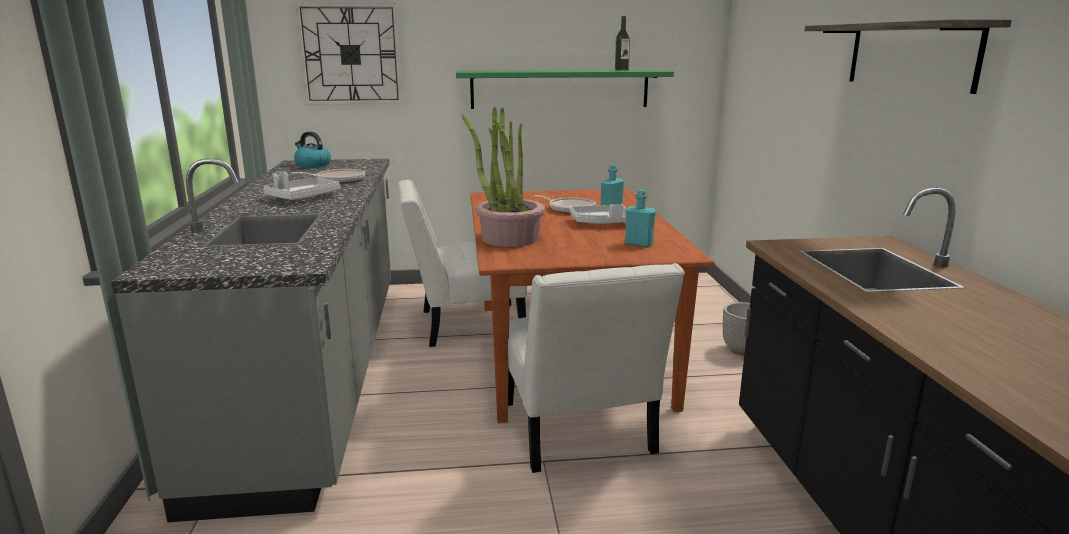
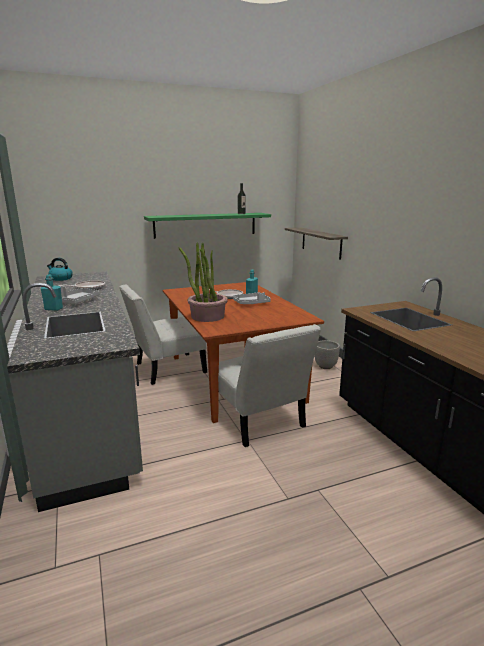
camera: 15 degrees left, 0 degrees up
(350, 54) = (76, 207): wall clock -> none
(639, 244) = (280, 314): turquoise bottle -> turquoise bottle (53, 309)
(910, 55) = (409, 210): shelf -> shelf (321, 242)

